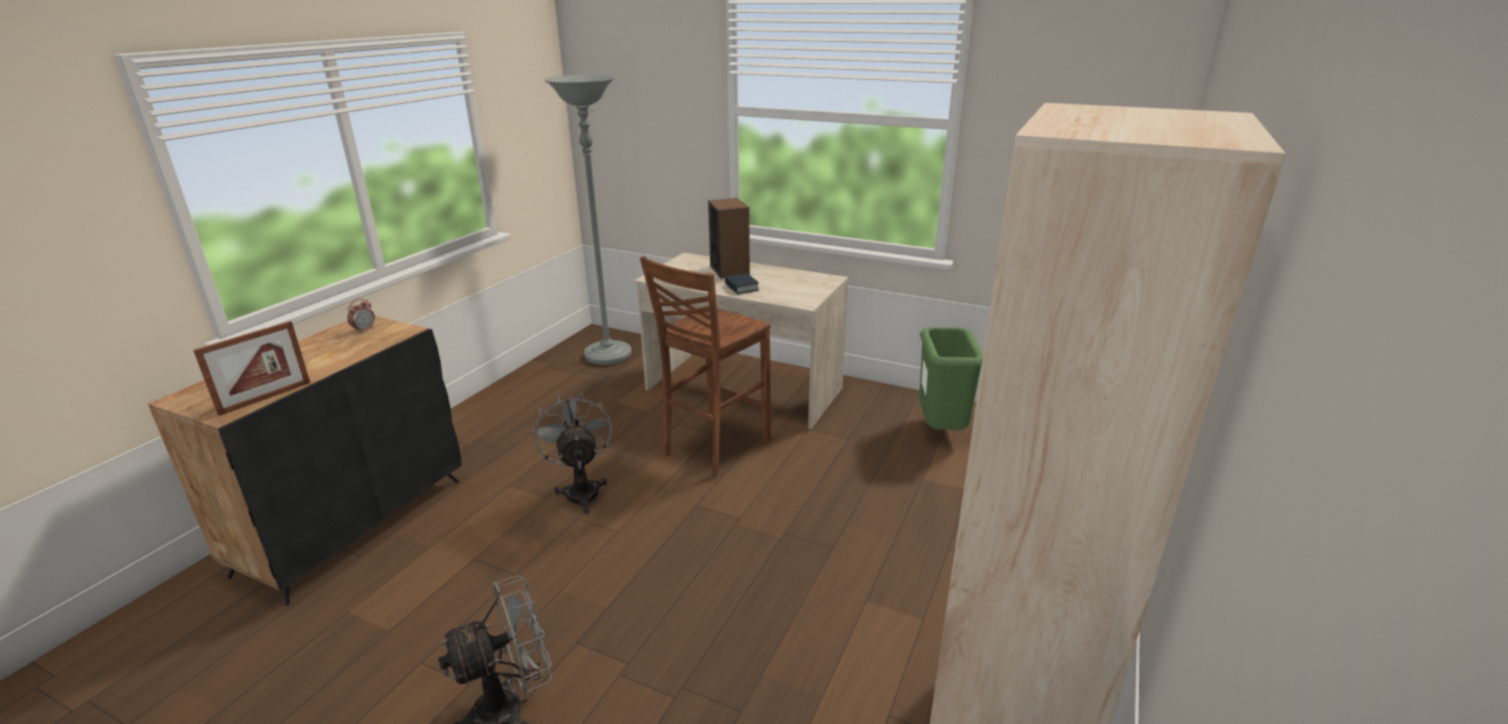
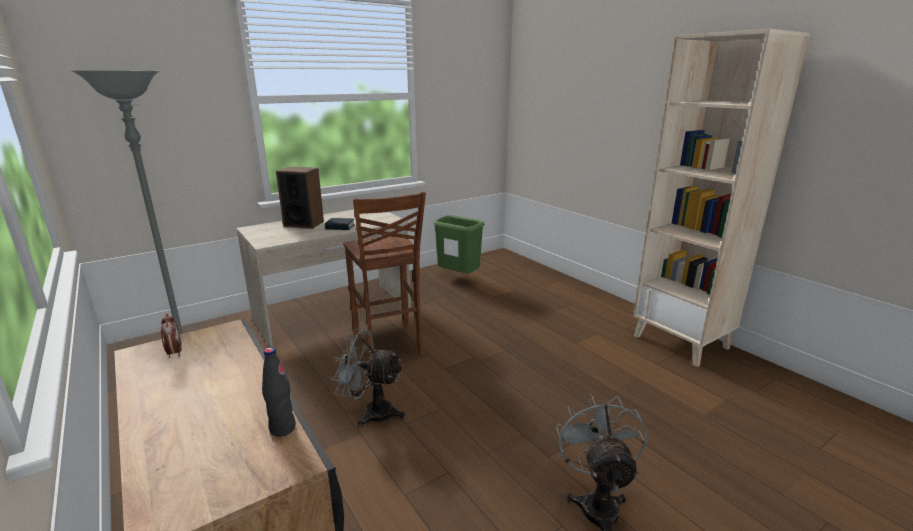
camera: 60 degrees left, 5 degrees down
(265, 398) = (282, 428): picture frame -> black bottle

